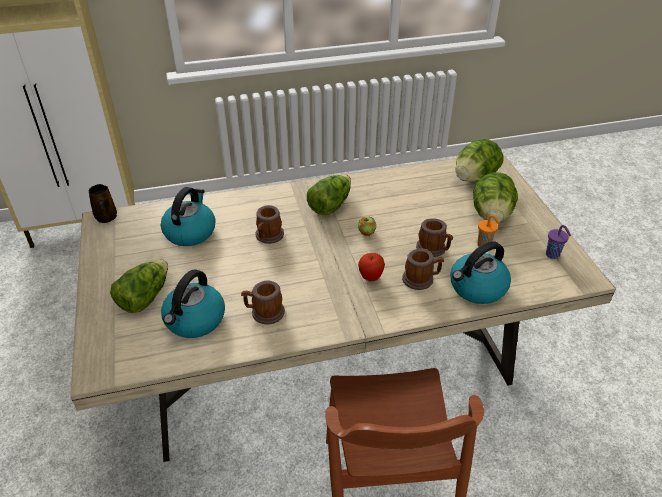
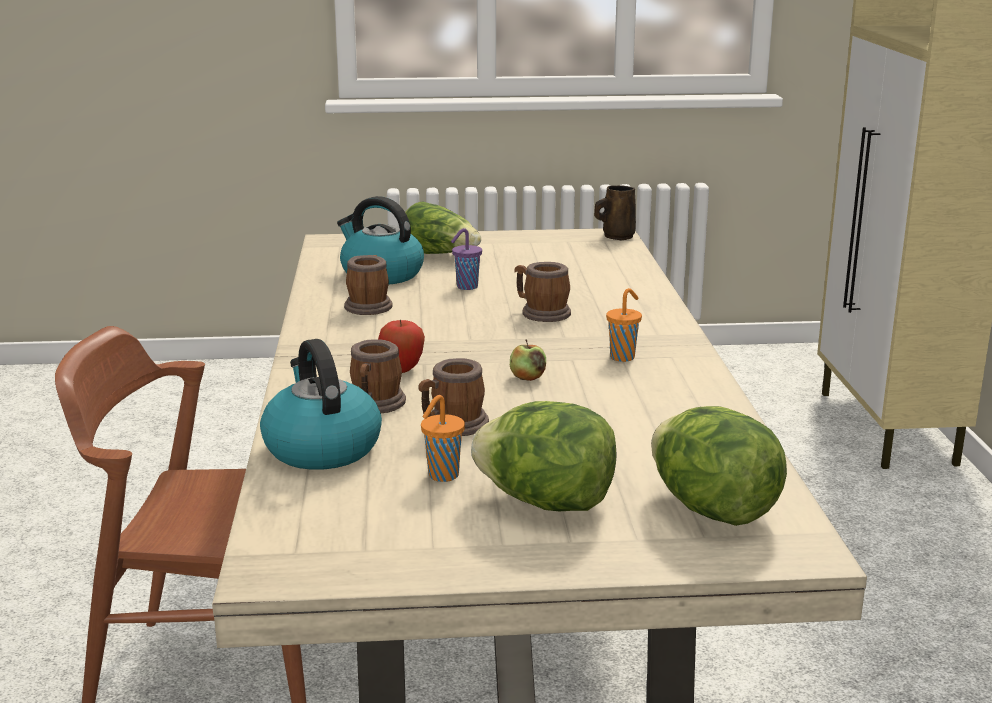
camera: 100 degrees right, 20 degrees down
(190, 232) = (570, 273): kettle -> none
(330, 204) = (623, 357): lettuce -> orange cup
(553, 255) = (369, 548): purple cup -> purple cup (466, 287)

